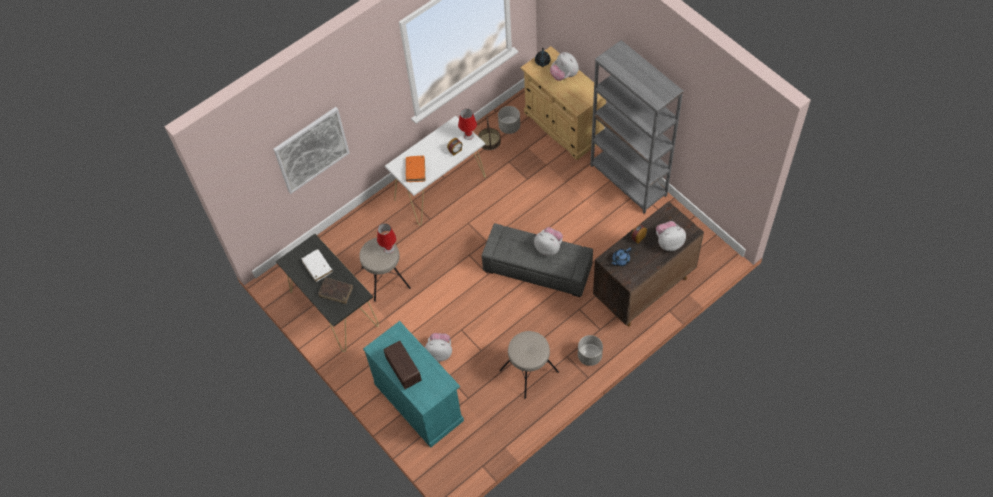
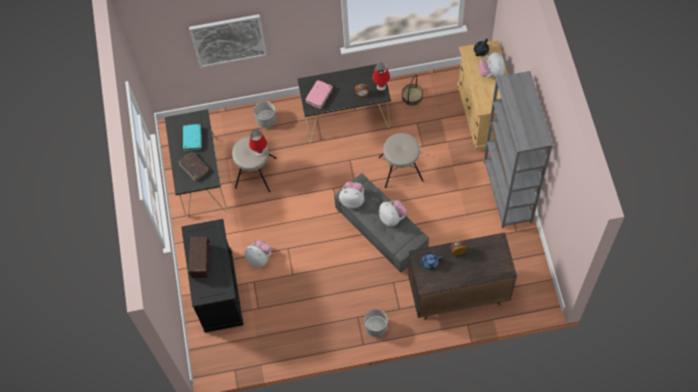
camera: 30 degrees right, 5 degrees up
(317, 267) = (192, 139): white book -> turquoise book
(415, 171) = (319, 96): orange book -> pink book
(419, 402) = (218, 290): turquoise cabinet -> black cabinet
(440, 188) = (346, 117): white console table -> black console table
(509, 126) = (437, 92): grey planter -> grey planter (266, 120)
(529, 371) = (319, 313): beige stool -> beige stool (401, 169)
(669, 242) = (480, 269): plush toy -> plush toy (352, 200)

